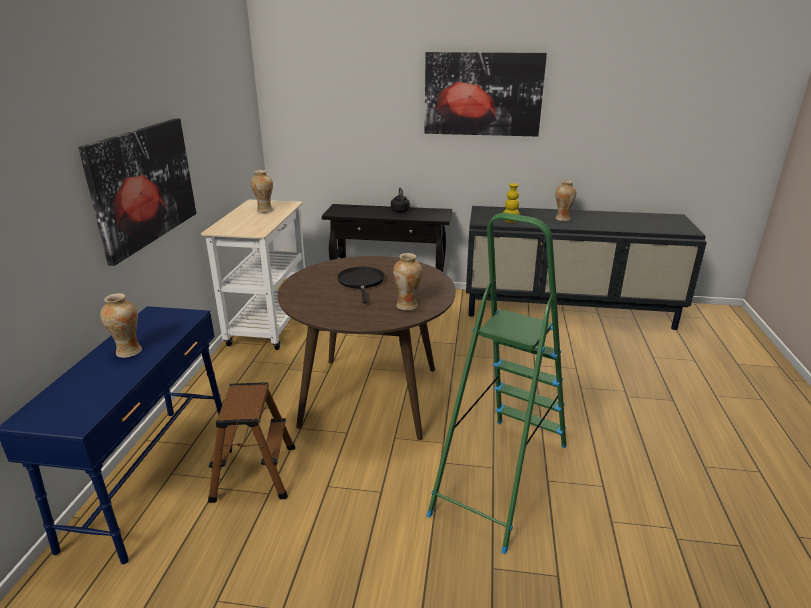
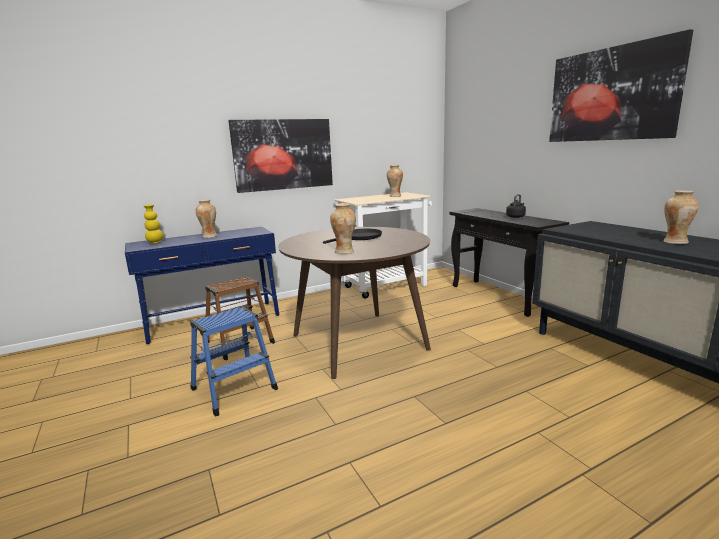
camera: 55 degrees right, 10 degrees down
(363, 510) = (234, 388): none -> blue step ladder
(502, 477) = (327, 433): green step ladder -> none
(510, 221) = (595, 233): yellow vase -> yellow vase (155, 242)

